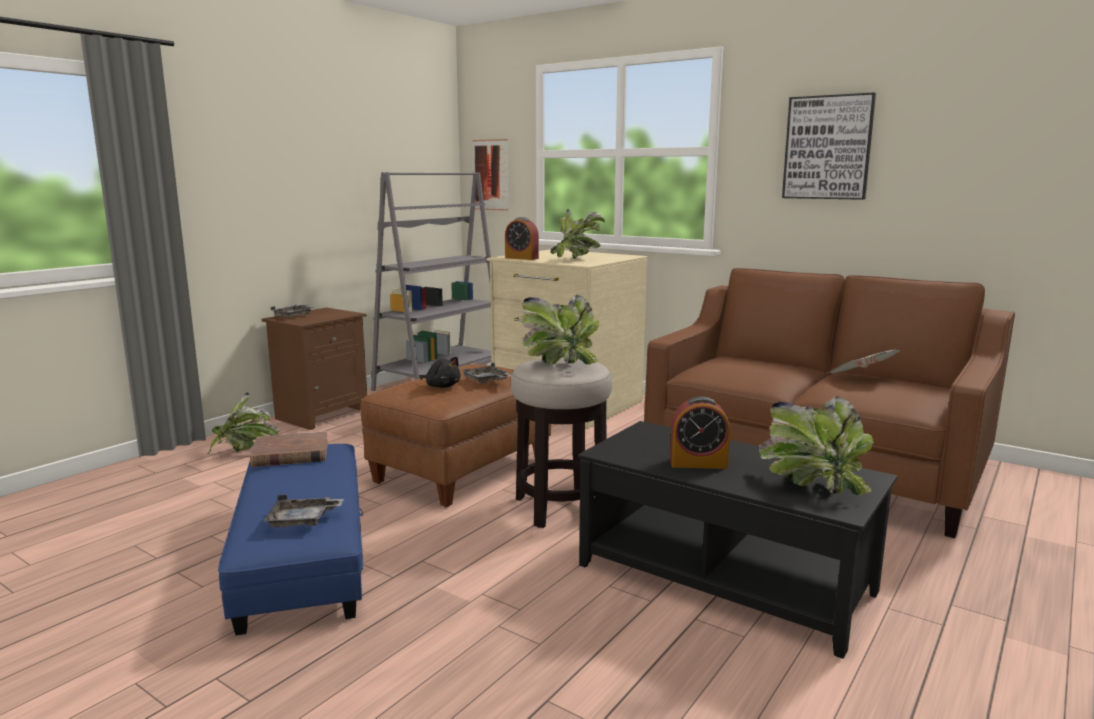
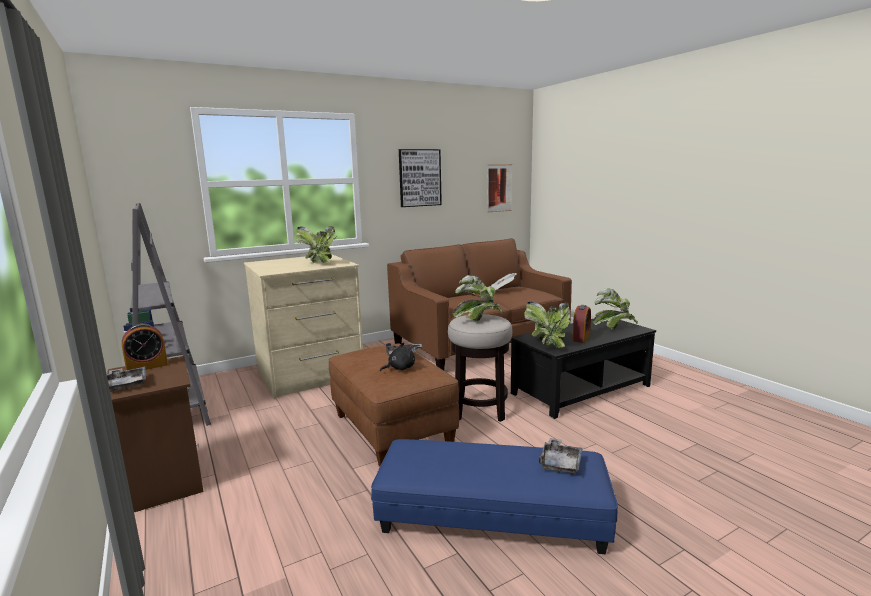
camera: 65 degrees left, 0 degrees up
(244, 452) = (213, 541): potted plant -> potted plant (549, 343)
(290, 454) = (415, 461): brown book -> none
(491, 175) = (143, 205): picture -> picture (499, 188)
(521, 258) = (284, 270): alarm clock -> alarm clock (147, 367)

